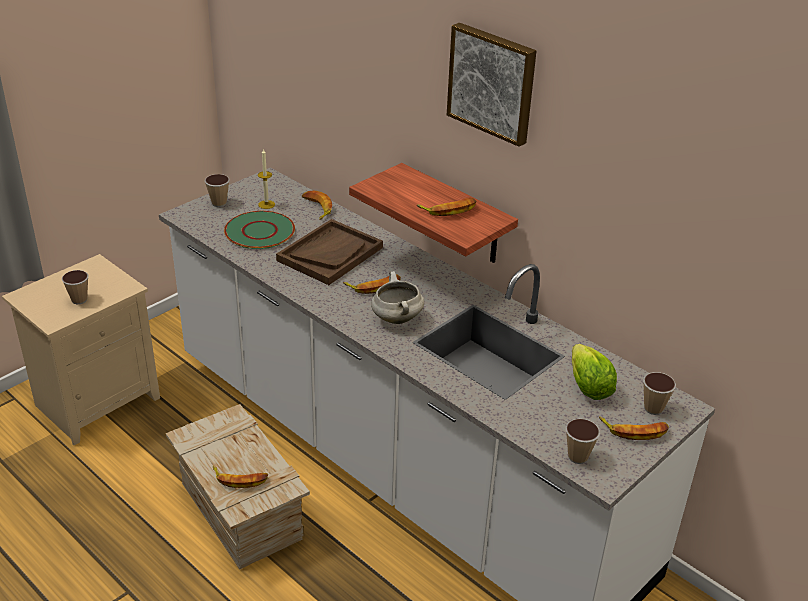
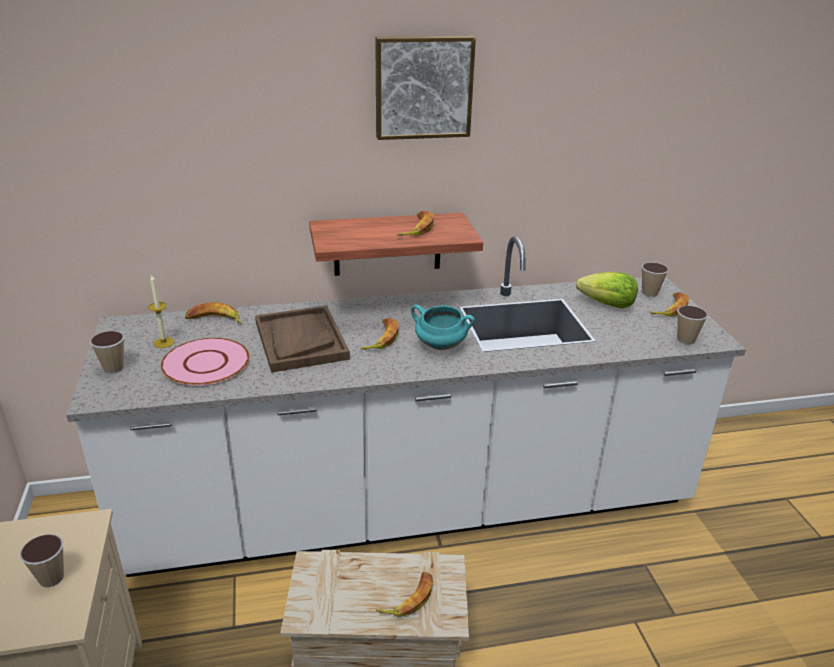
camera: 55 degrees left, 5 degrees down
(259, 231) = (205, 363): green plate -> pink plate
(396, 318) = (440, 346): white cooking pot -> turquoise cooking pot

